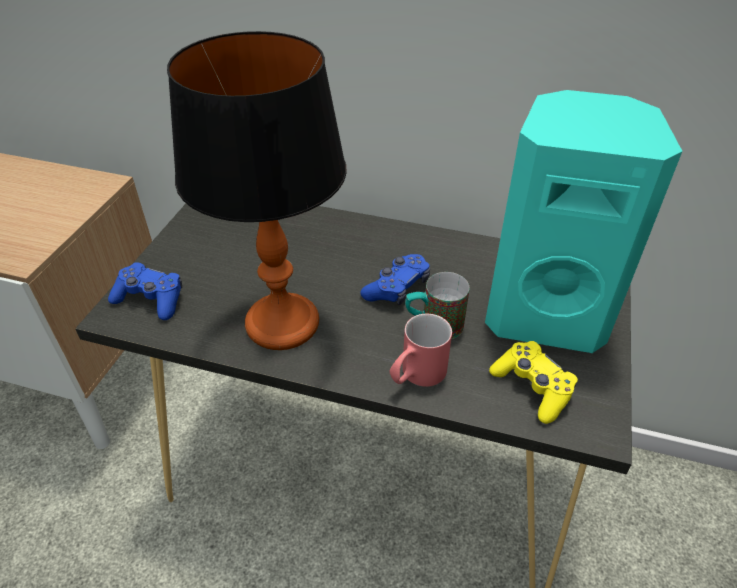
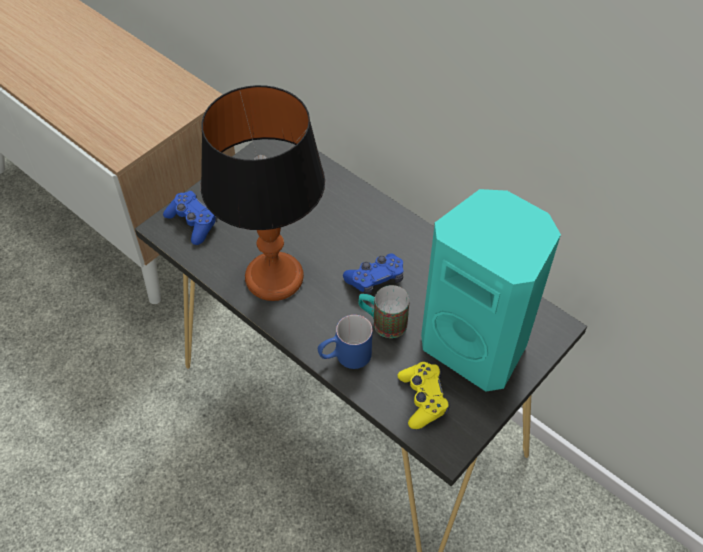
camera: 25 degrees right, 10 degrees up
(416, 376) = (345, 357): red mug -> blue mug

